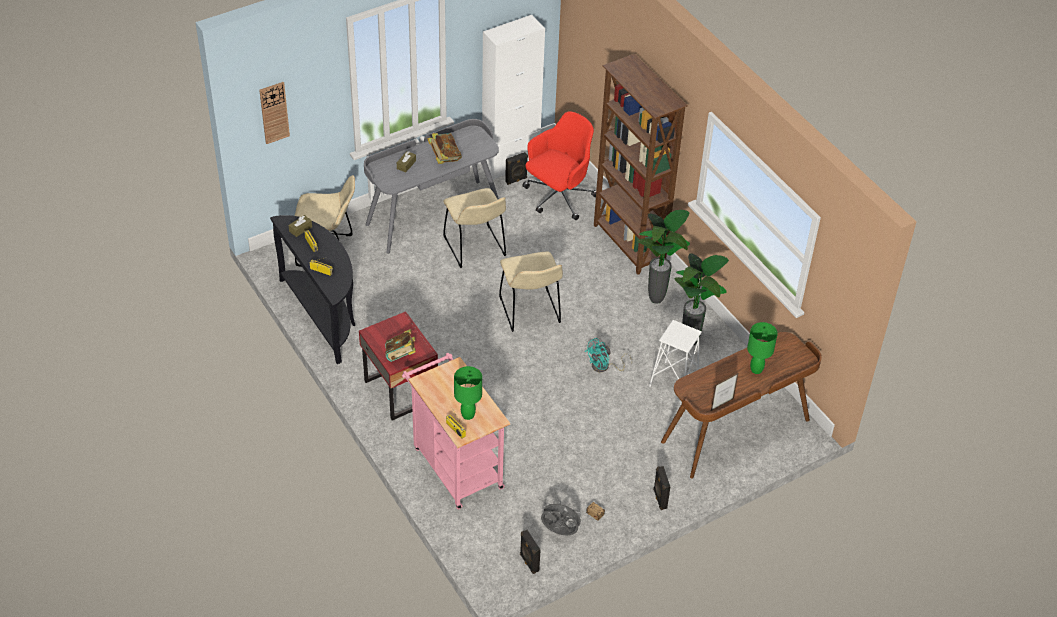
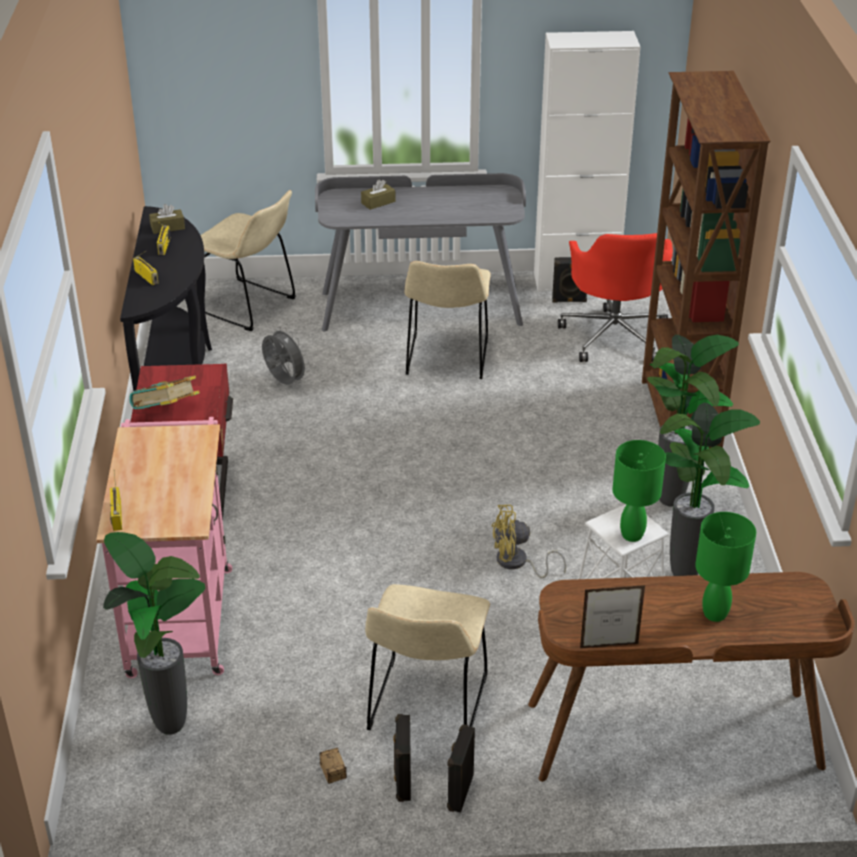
camera: 30 degrees right, 10 degrees down
(274, 112) = (192, 57): wall clock -> none
(444, 157) = (438, 207): book -> none
(468, 415) = (154, 503): green table lamp -> green table lamp (632, 535)
(499, 524) = (170, 725): none -> potted plant
(528, 563) = (163, 803): black speaker -> black speaker (402, 781)
(530, 312) = (461, 457): beige chair -> beige chair (426, 708)
(558, 197) = (614, 335): red office chair -> red office chair turned 105 degrees clockwise
(559, 532) = (252, 776): grey fan -> grey fan (284, 382)
(604, 367) = (517, 563): turquoise fan -> yellow fan

